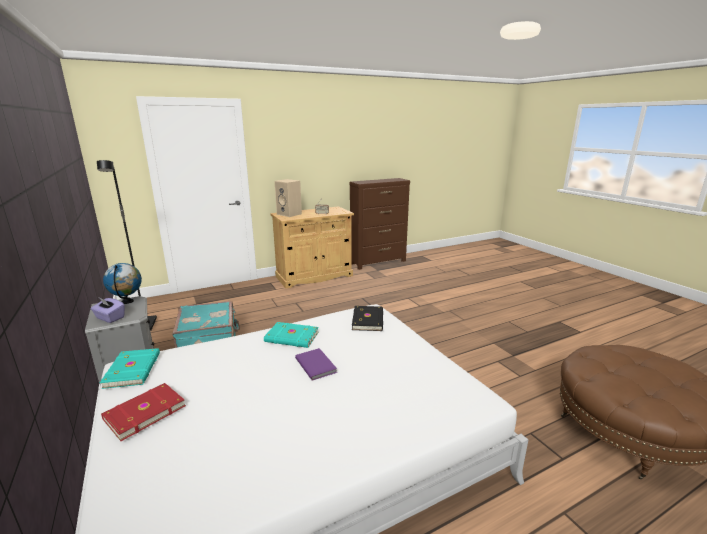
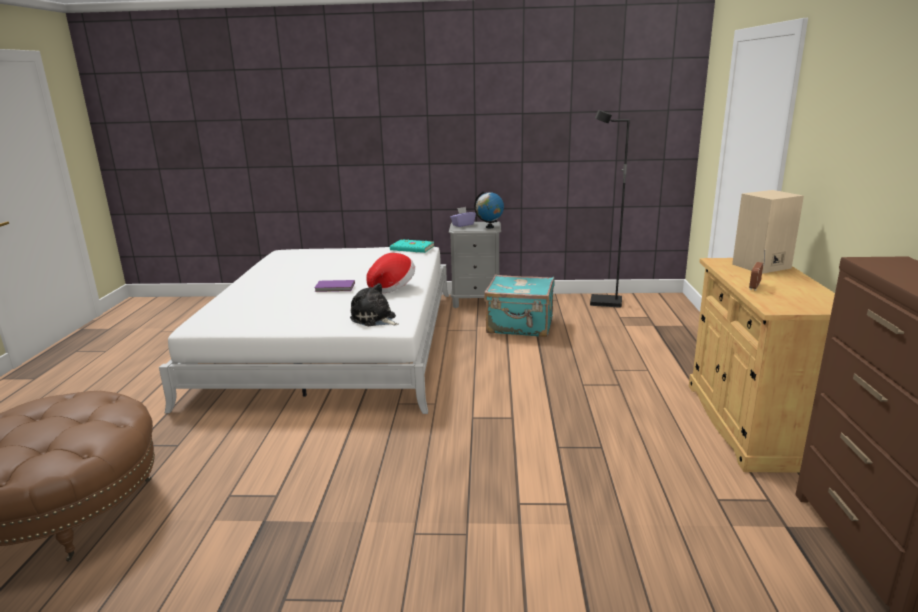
camera: 120 degrees right, 0 degrees up
(144, 412) = (360, 251): red book -> none
(292, 337) = (392, 288): turquoise book -> hat
(368, 320) = (374, 319): black book -> plush toy

